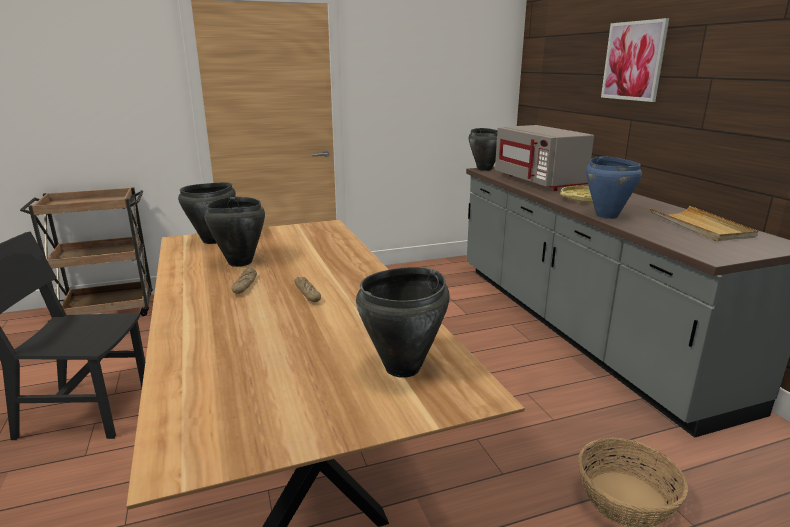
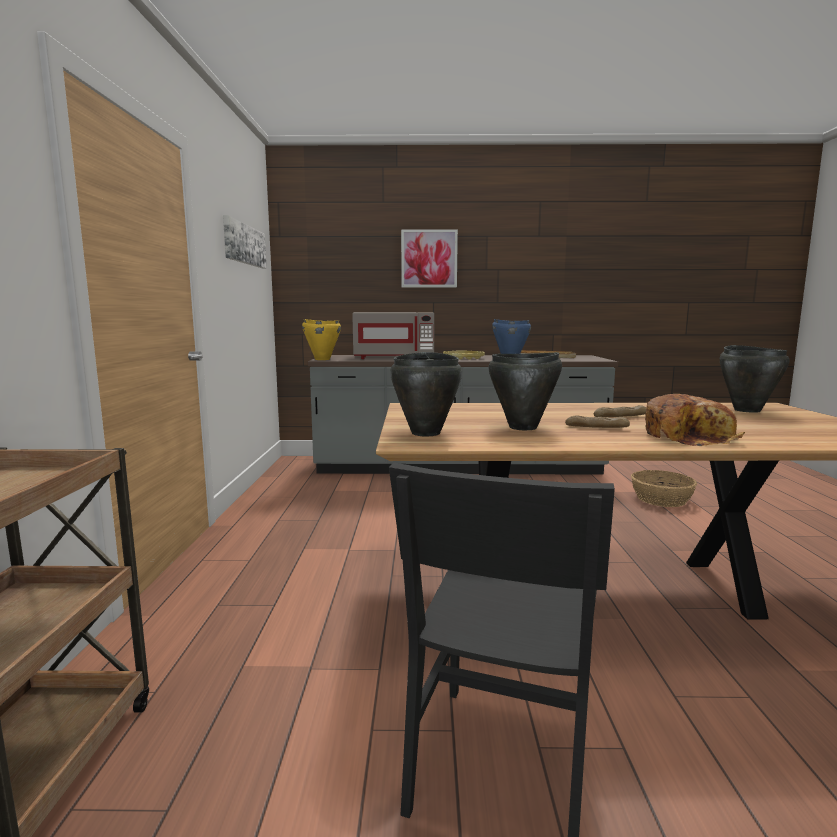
camera: 70 degrees left, 10 degrees down
(206, 320) = (689, 437): none -> bread
(445, 57) = (244, 244): none -> picture
(484, 169) = (322, 359): black cooking pot -> yellow cooking pot

